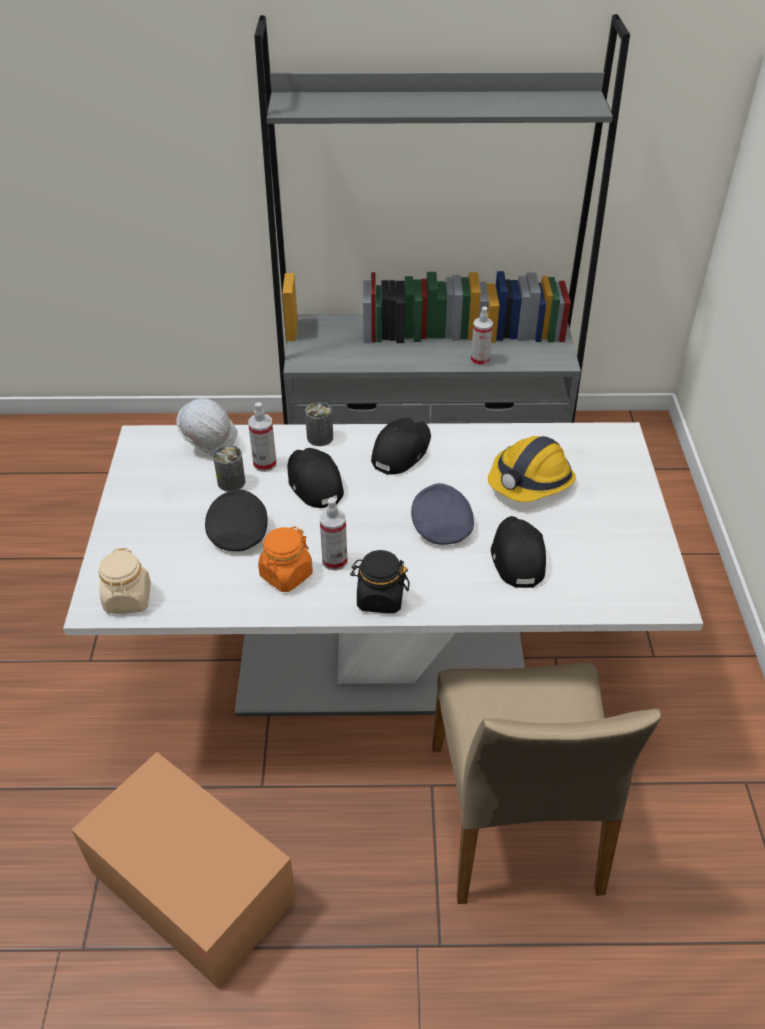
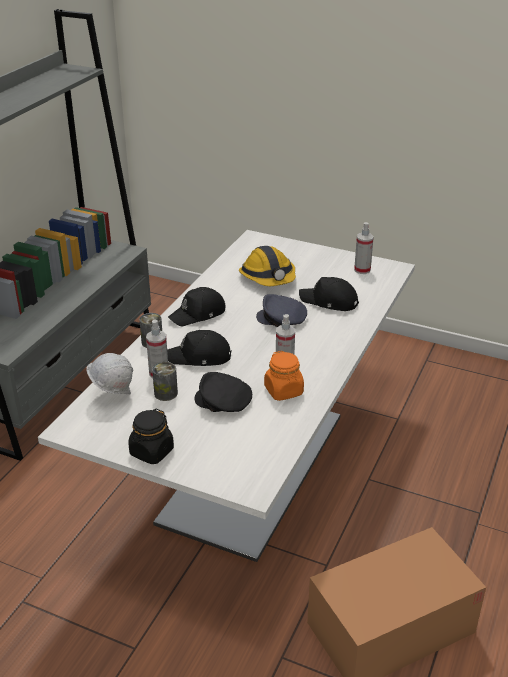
camera: 65 degrees left, 10 degrees down
(128, 599) = (257, 471): beige jar -> none
(380, 598) = (331, 359): black jar -> black jar (151, 452)
(400, 451) = (198, 314): black cap -> black cap turned 90 degrees counterclockwise
(480, 360) = (94, 278): spray bottle -> spray bottle (362, 270)
(517, 818) = (409, 450): beige chair -> none

